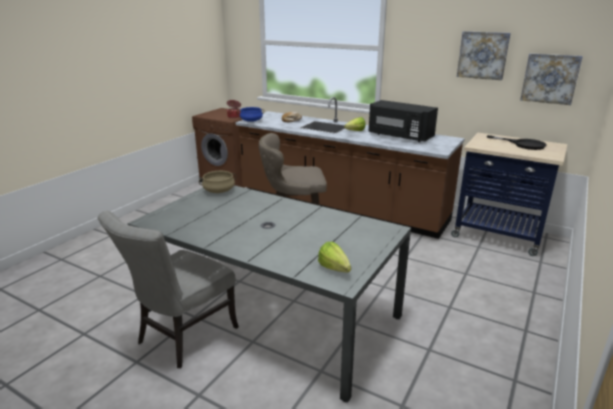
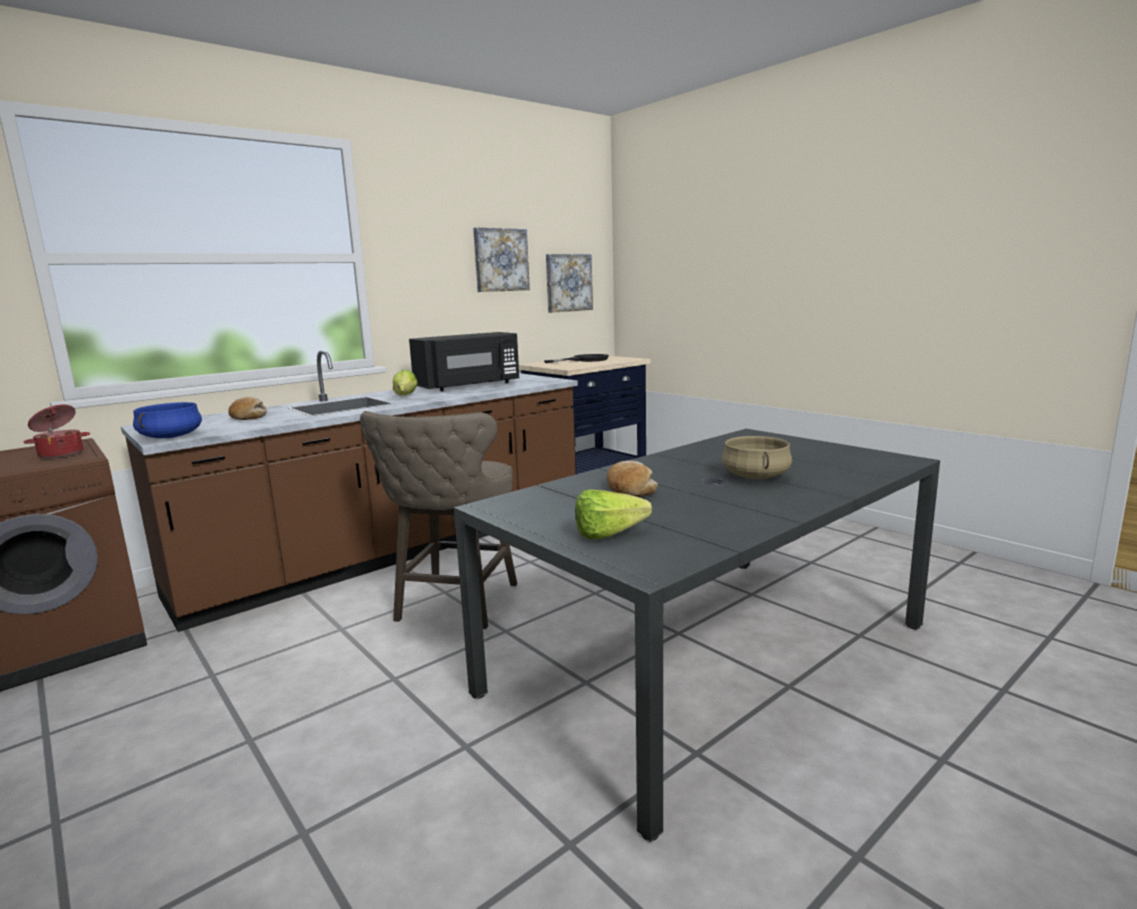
camera: 70 degrees left, 10 degrees down
(182, 337) = (769, 774): grey chair -> none
(219, 190) = (520, 505): beige cooking pot -> beige cooking pot (755, 476)
(248, 207) = (629, 489): none -> bread
(335, 270) = (872, 460): lettuce -> lettuce (615, 535)

